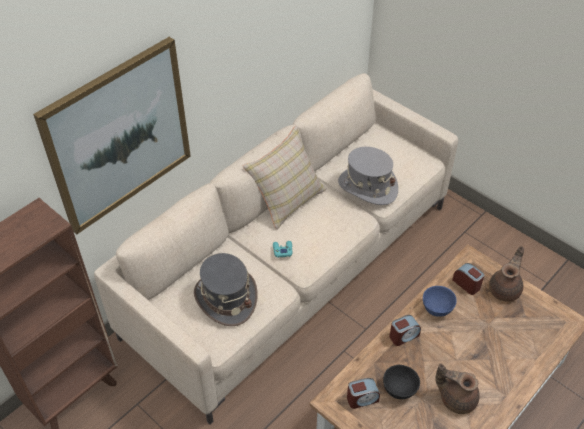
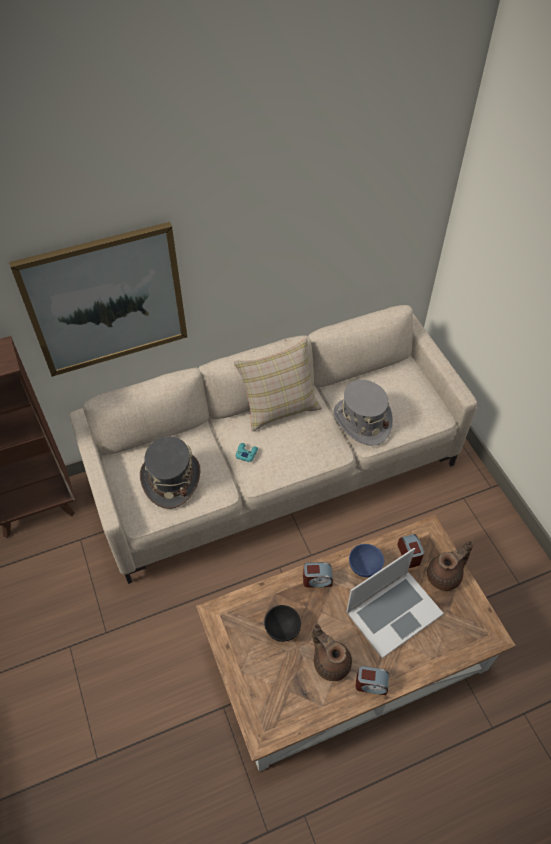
camera: 25 degrees right, 5 degrees up
(362, 399) = (244, 623): alarm clock -> alarm clock (371, 684)
(482, 335) = (393, 612): none -> laptop

